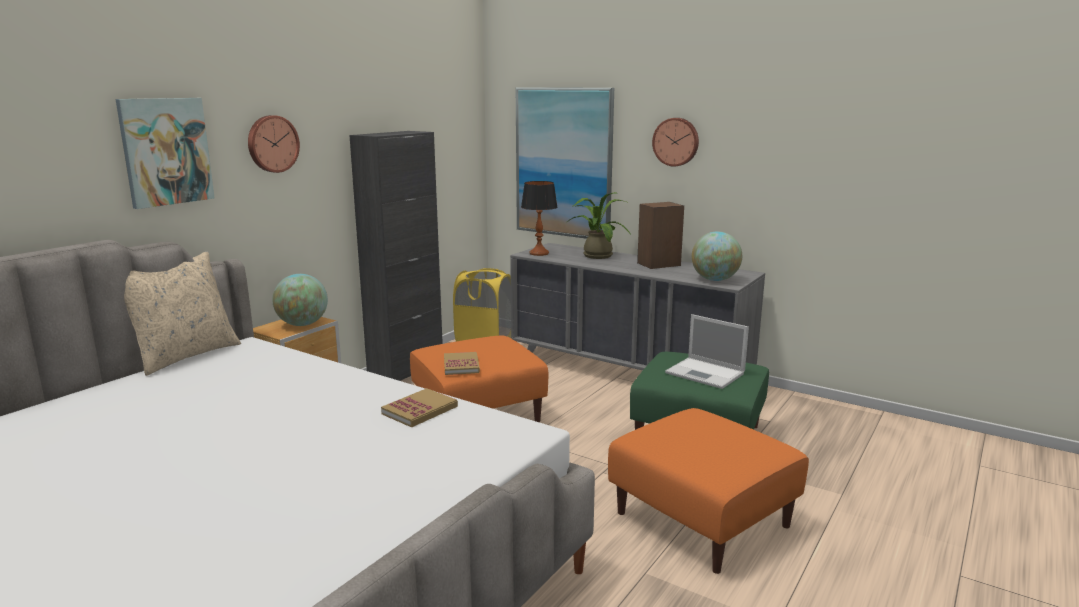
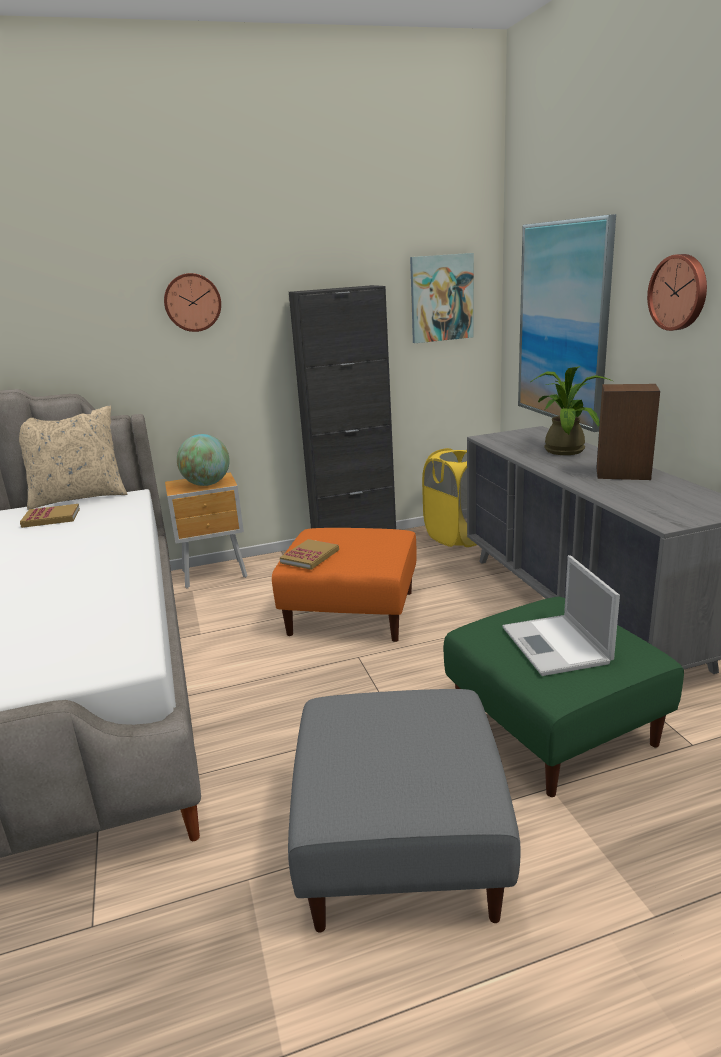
camera: 40 degrees right, 5 degrees up
(166, 151) = (76, 311): picture -> picture (441, 298)
(420, 410) = (105, 599): book -> book (51, 518)
(539, 253) = (501, 438): table lamp -> none
(701, 519) = (399, 845): orange ottoman -> grey ottoman
(715, 280) = (658, 510): globe -> none

